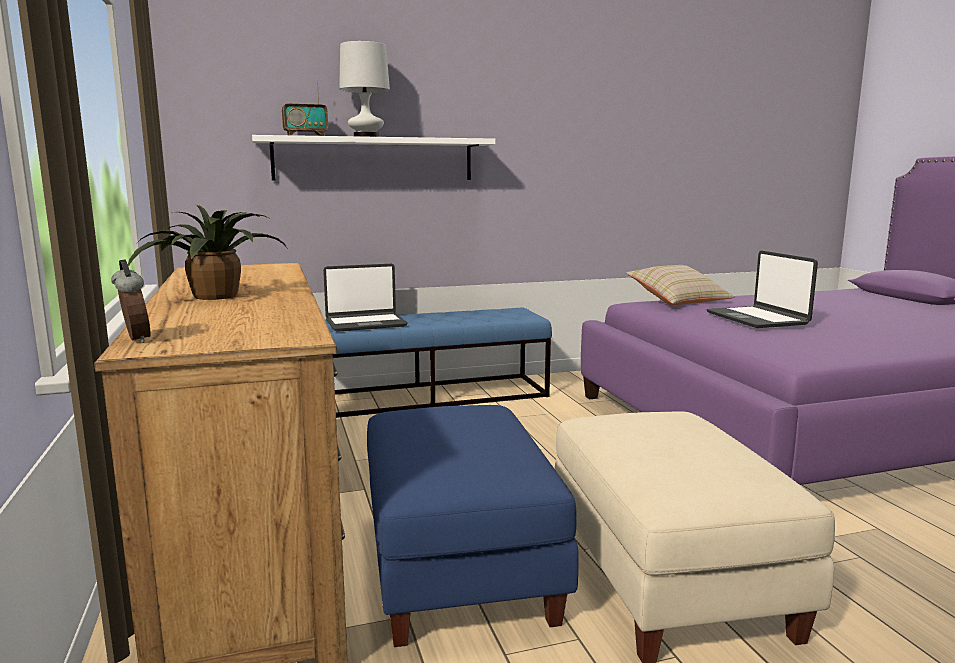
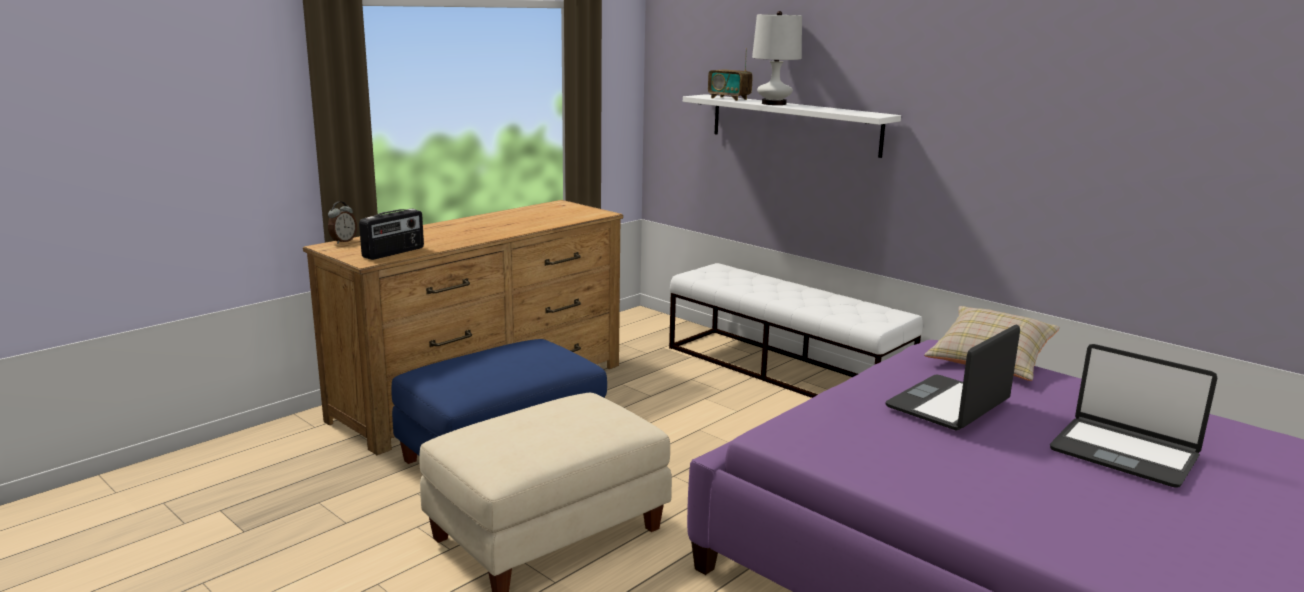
camera: 60 degrees right, 5 degrees up
(213, 297) = (460, 228): potted plant -> none
(280, 325) = (394, 253): none -> radio
(366, 323) = (738, 281): laptop -> laptop (1124, 453)
(425, 396) = (785, 370): blue bench -> white bench

